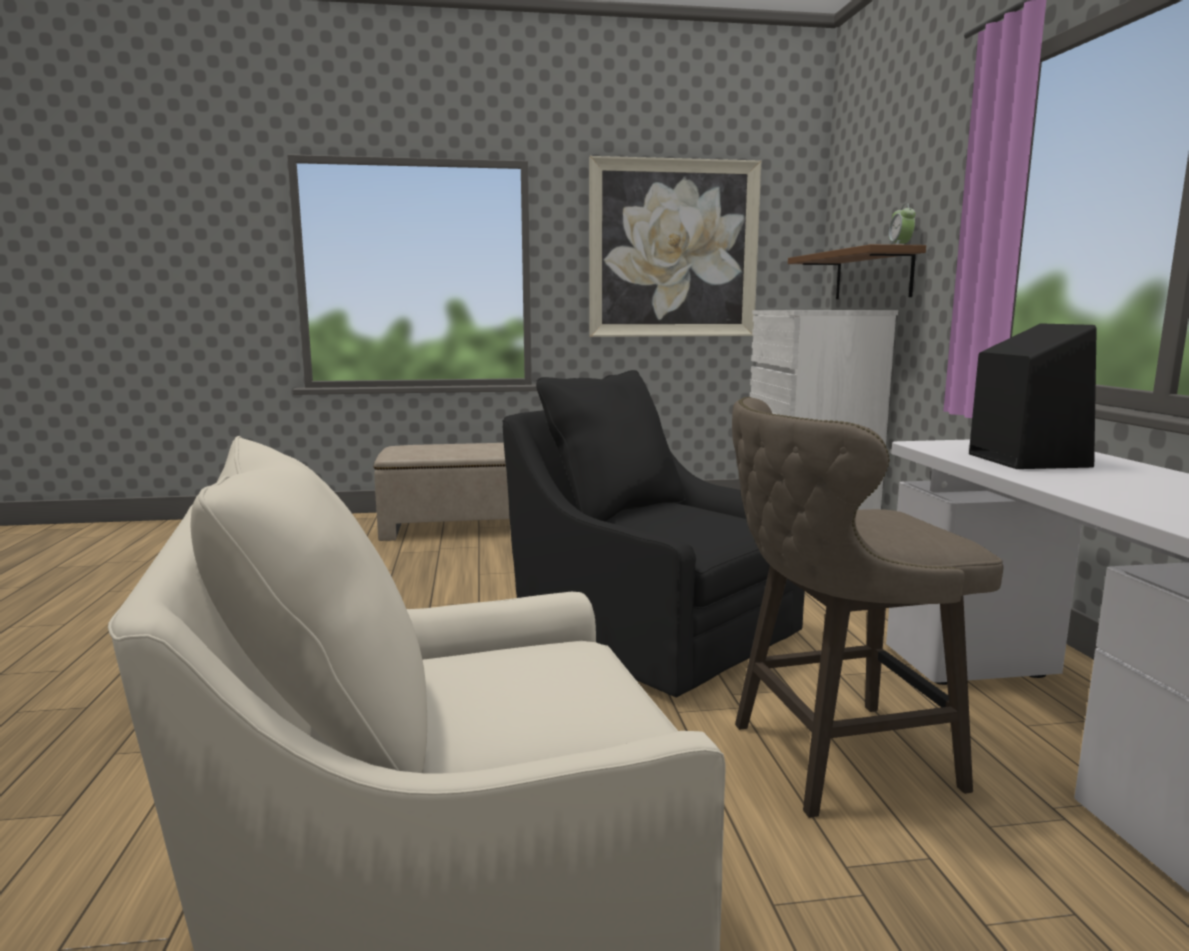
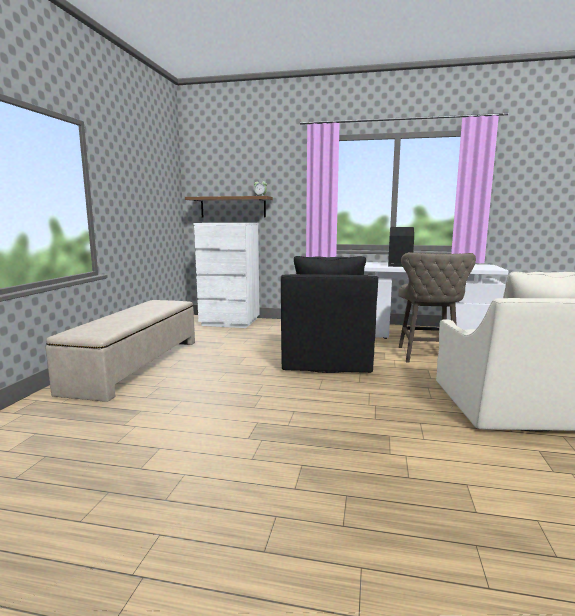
camera: 70 degrees left, 0 degrees up
(652, 632) = (326, 360): black armchair -> black armchair turned 60 degrees counterclockwise
(673, 249) = (142, 188): picture -> none

